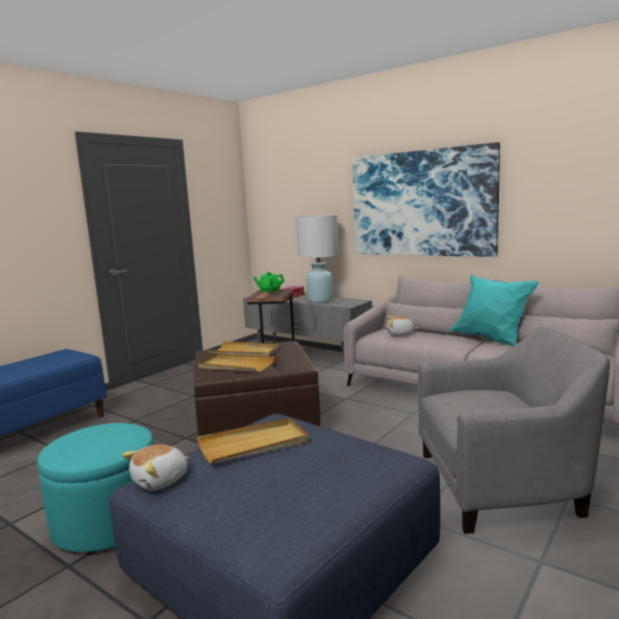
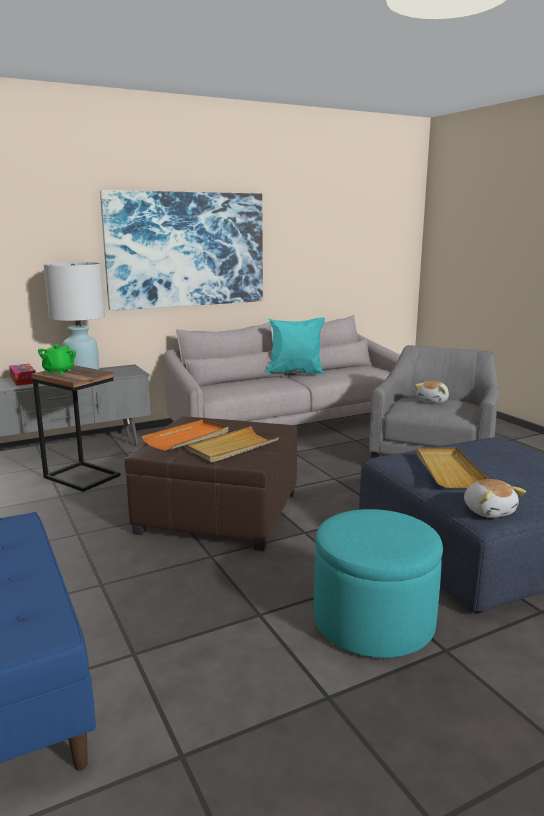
camera: 65 degrees left, 5 degrees up
(244, 352) = (187, 438): beige tray -> orange tray
(400, 334) = (227, 388): plush toy -> plush toy (433, 401)

